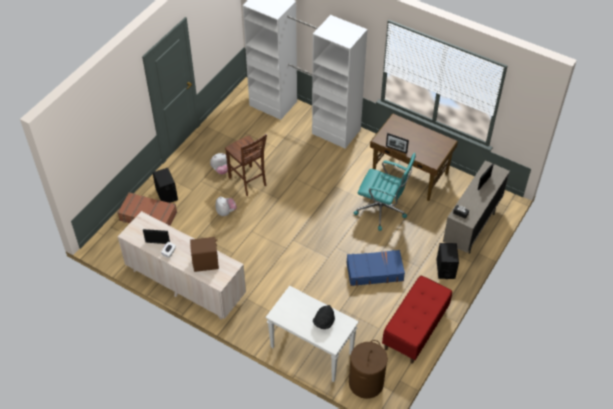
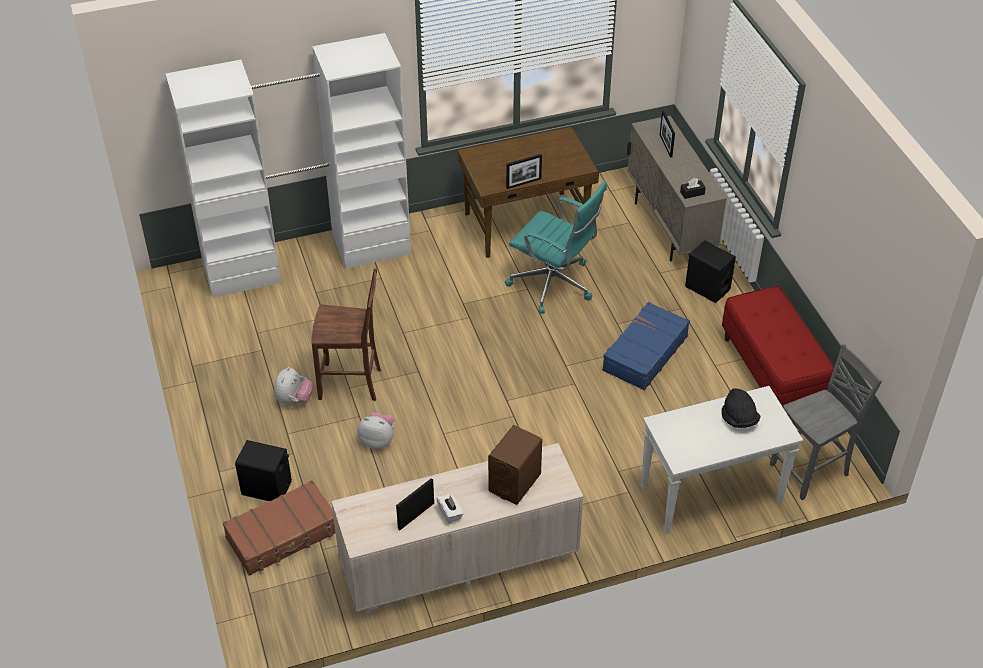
camera: 50 degrees left, 5 degrees down
(366, 383) = (811, 471): brown laundry basket -> grey chair
(382, 210) = (554, 284): turquoise office chair -> turquoise office chair turned 60 degrees clockwise

